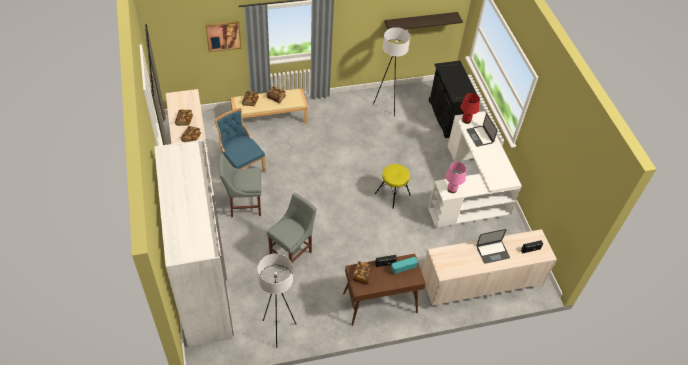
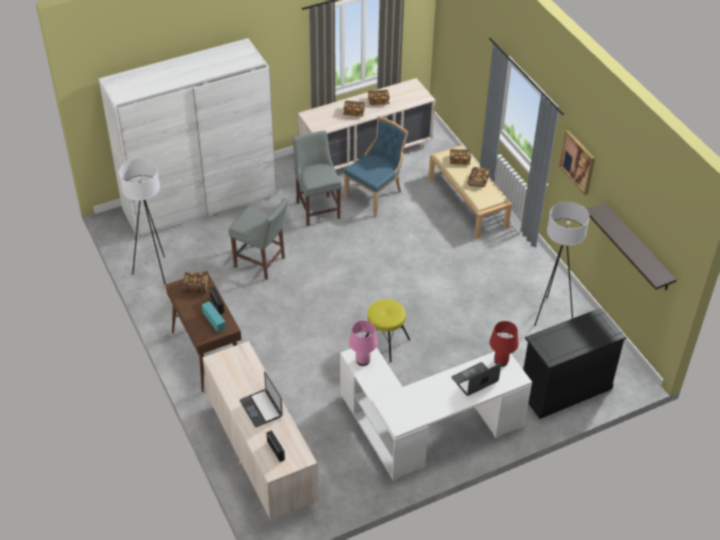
camera: 80 degrees right, 5 degrees down
(223, 36) = (482, 67): picture -> picture (578, 162)

